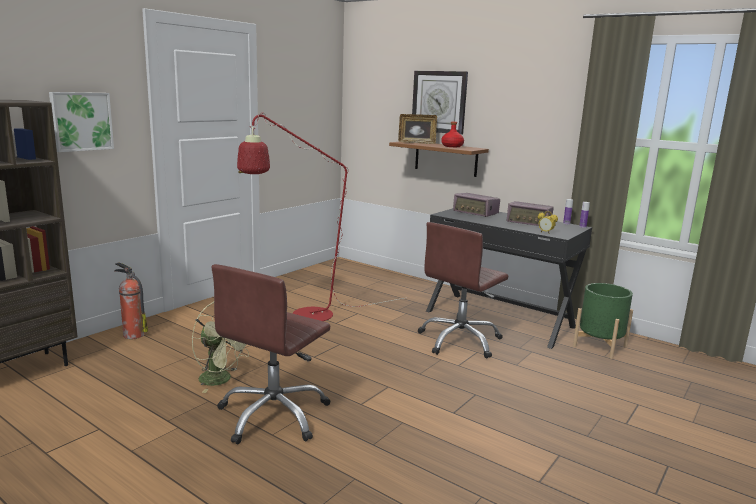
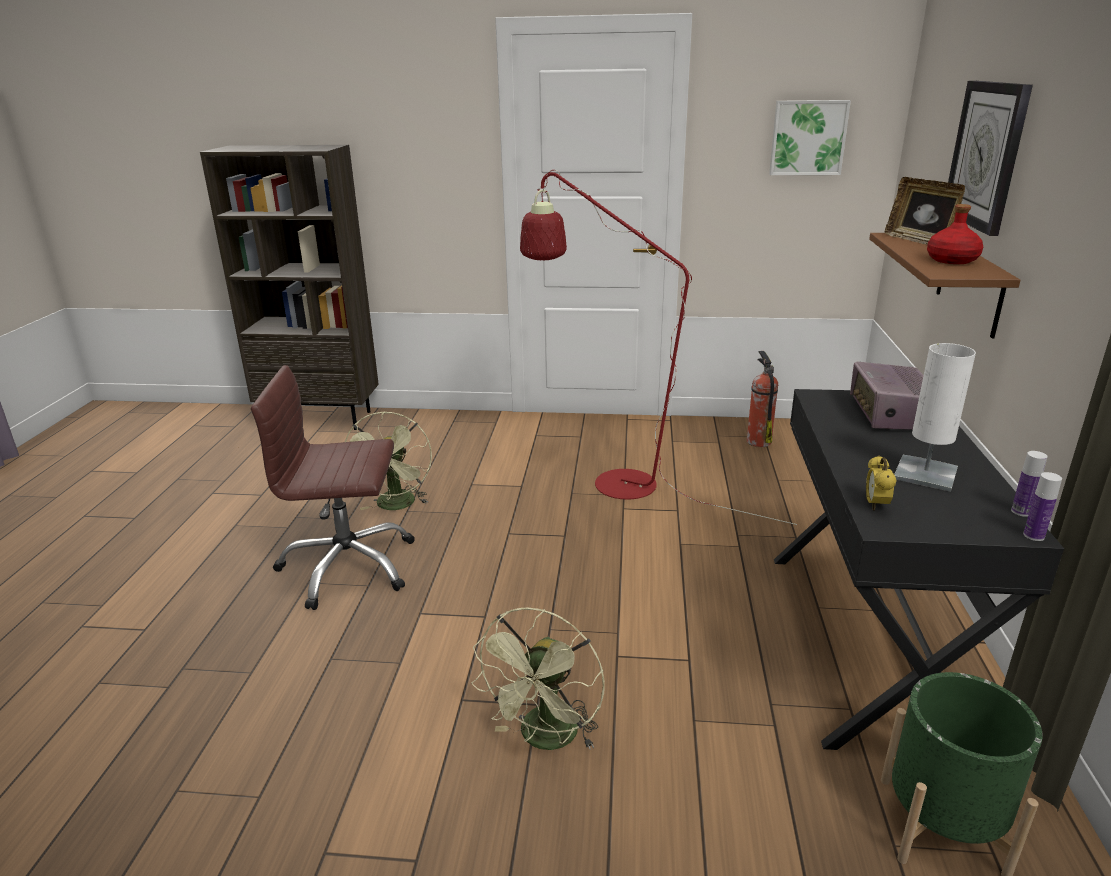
camera: 60 degrees right, 10 degrees up
(81, 121) = (413, 169): picture -> picture (808, 137)
(133, 334) = (444, 423): fire extinguisher -> fire extinguisher (758, 441)
(460, 341) = (708, 629): brown office chair -> none
(502, 400) = (546, 739): none -> green fan
(529, 223) = (925, 474): radio -> white table lamp

